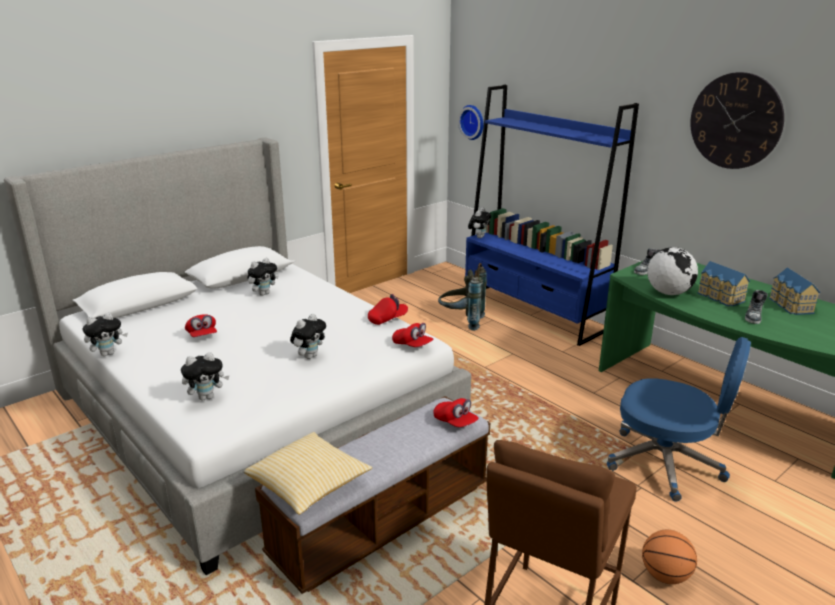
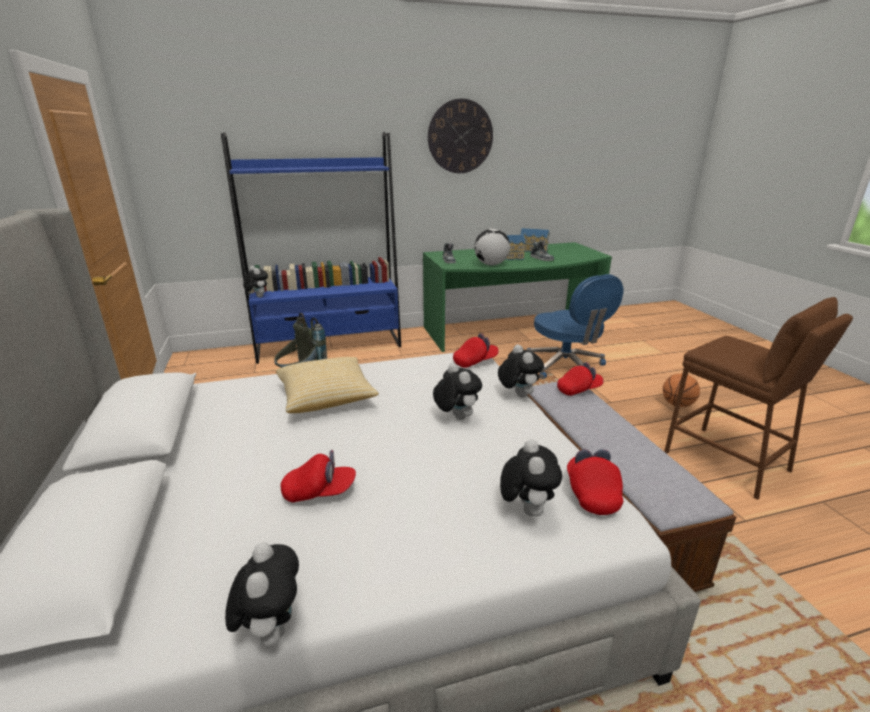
camera: 65 degrees left, 0 degrees up
(264, 293) = (237, 420): plush toy -> plush toy (517, 395)
(308, 485) = (671, 489): pillow -> pillow (326, 398)
(387, 319) = (406, 361): red cap -> red cap (591, 493)
(473, 122) = (177, 183): wall clock -> none
(666, 463) = (566, 367): blue office chair -> blue office chair turned 105 degrees clockwise

